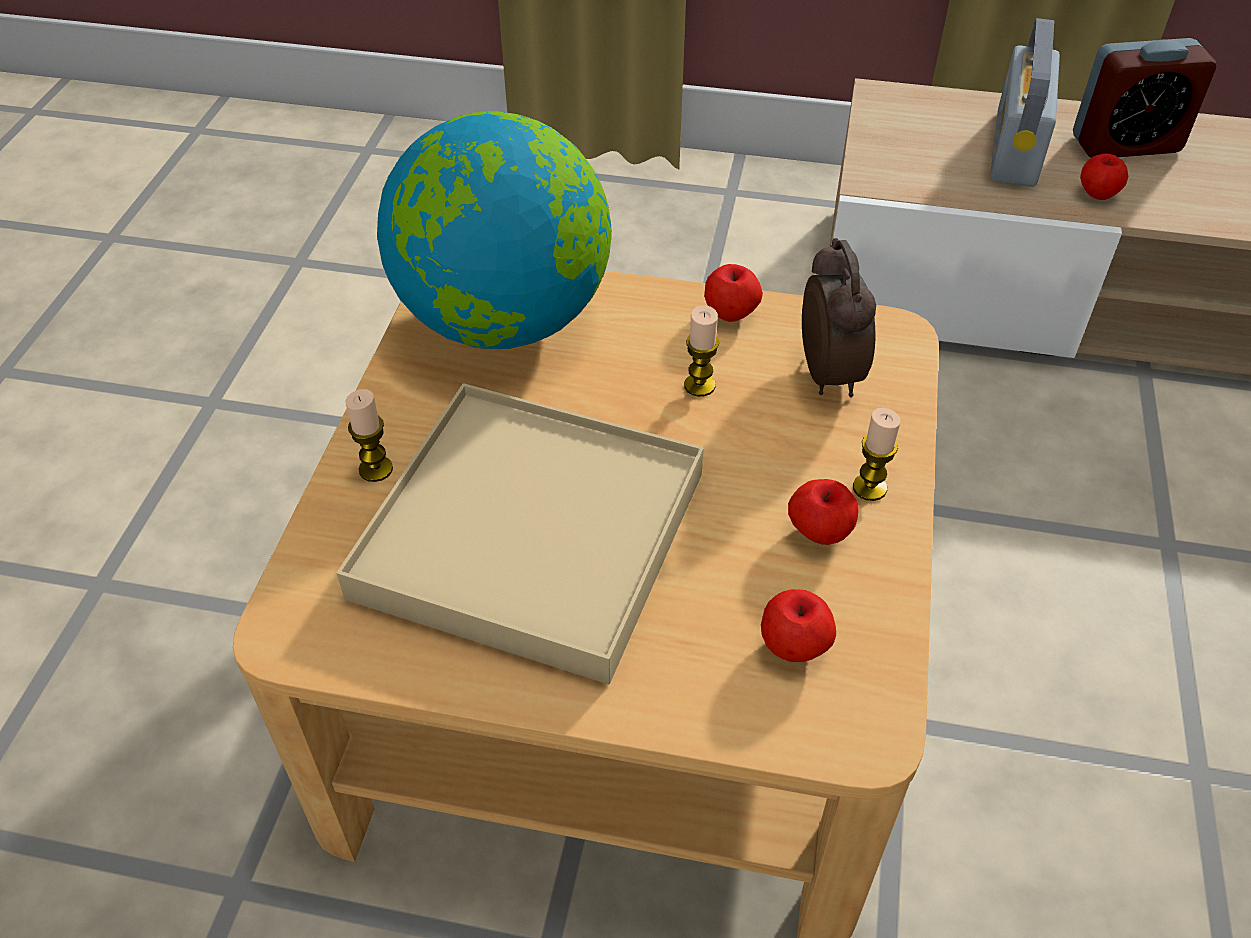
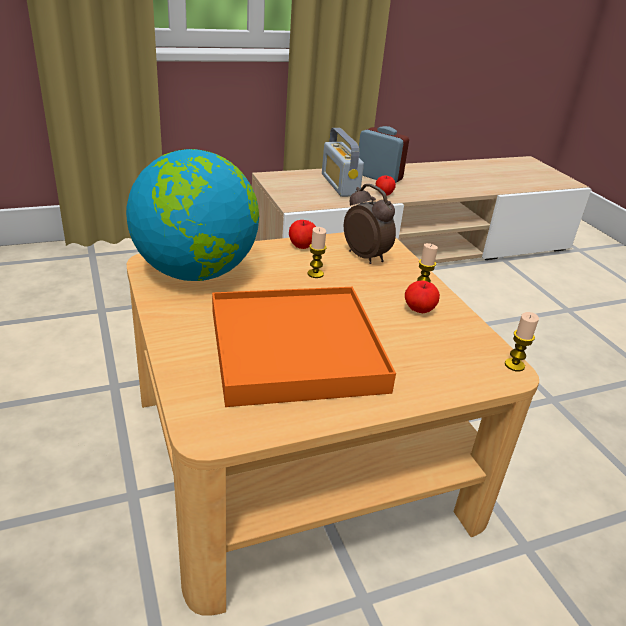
camera: 35 degrees left, 15 degrees down
(376, 469) = (186, 348): candle -> candle (514, 365)
(532, 534) = (296, 349): beige tray -> orange tray
(794, 646) = (451, 352): apple -> none
(1125, 144) = (378, 177): alarm clock -> alarm clock turned 105 degrees counterclockwise

